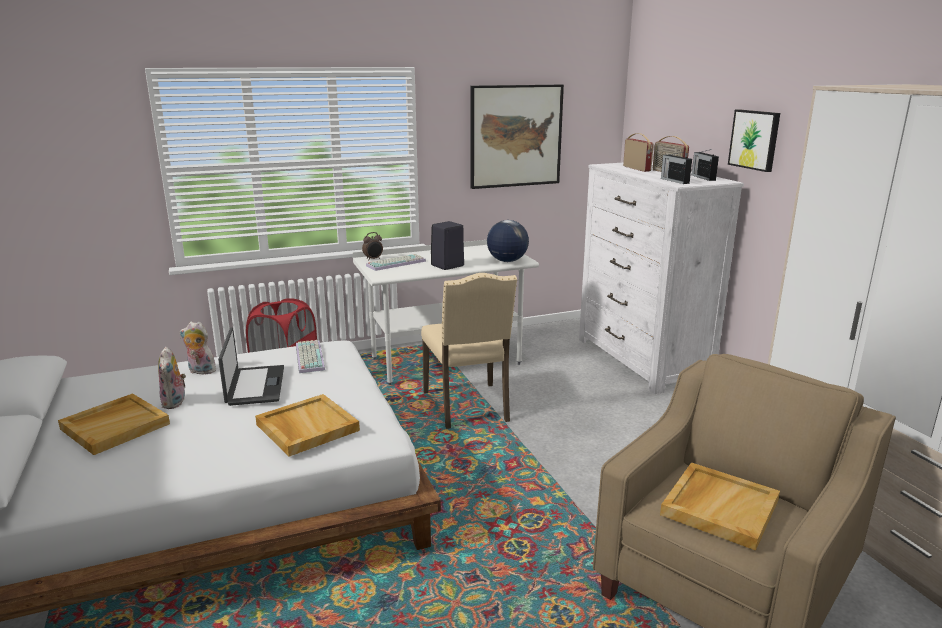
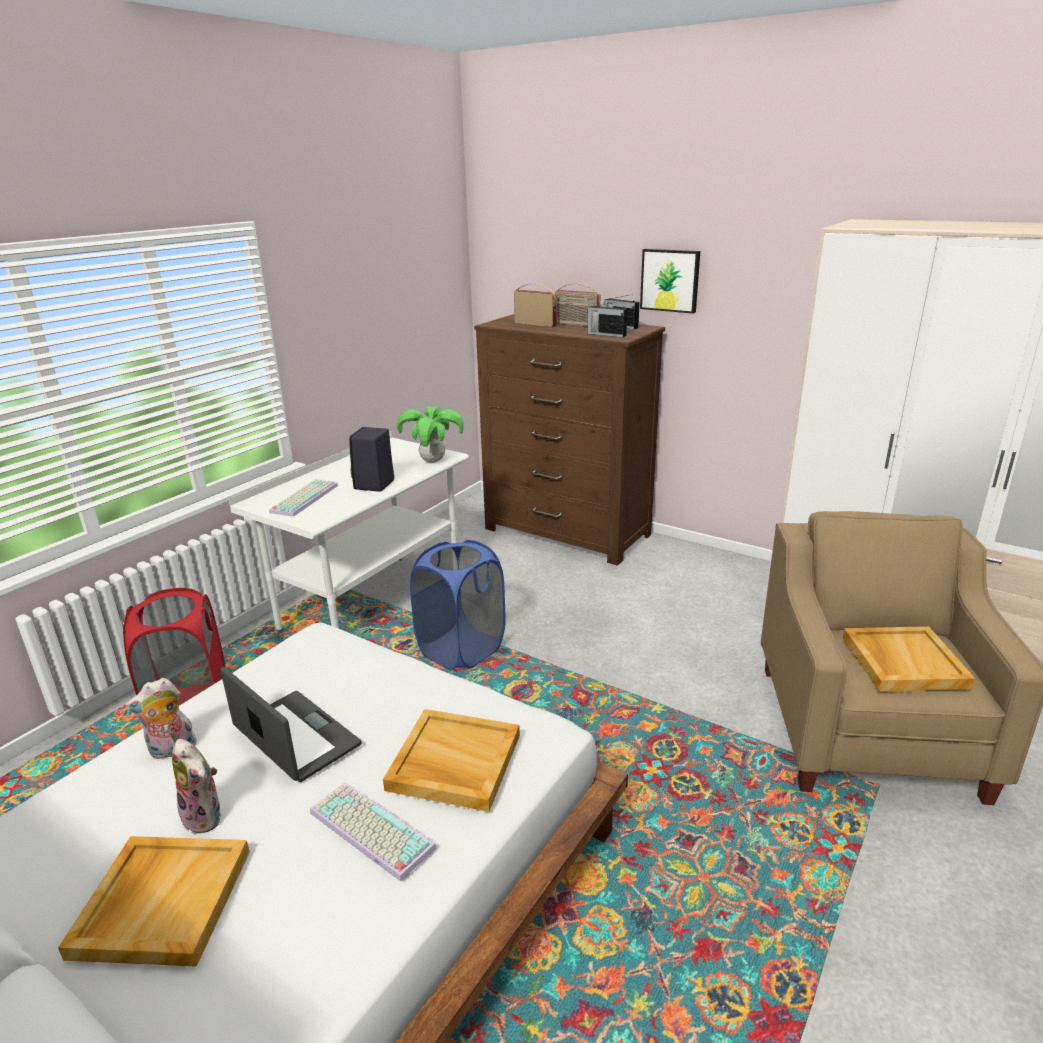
camera: 35 degrees left, 5 degrees up
(308, 357) = (306, 665): keyboard -> keyboard (368, 830)
(373, 259) = (263, 500): alarm clock -> none
(468, 407) = (461, 650): beige chair -> blue laundry basket
(507, 261) = (432, 461): globe -> potted plant
(515, 136) = (375, 301): picture -> none
(641, 360) = (567, 532): white dresser -> brown dresser

